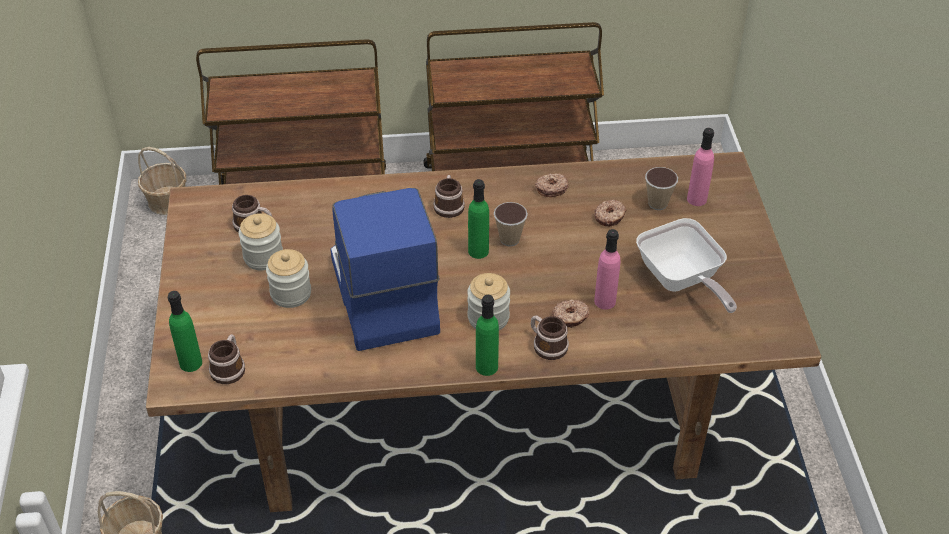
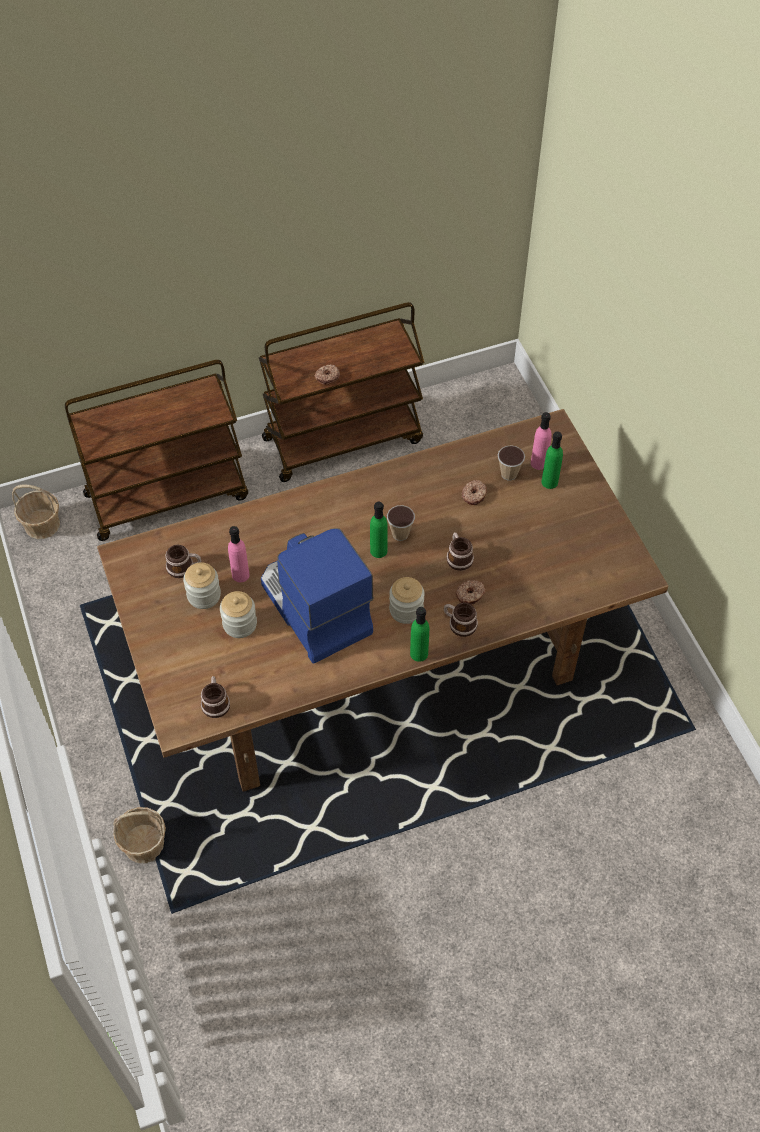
camera: 15 degrees left, 10 degrees up
(191, 363) = (182, 705): green bottle -> green bottle (549, 482)
(449, 205) = (340, 512): mug -> mug (458, 556)
(551, 188) = (419, 478): donut -> donut (327, 377)
(605, 301) = (492, 574): pink bottle -> pink bottle (240, 575)
(681, 281) = (547, 543): frying pan -> none

